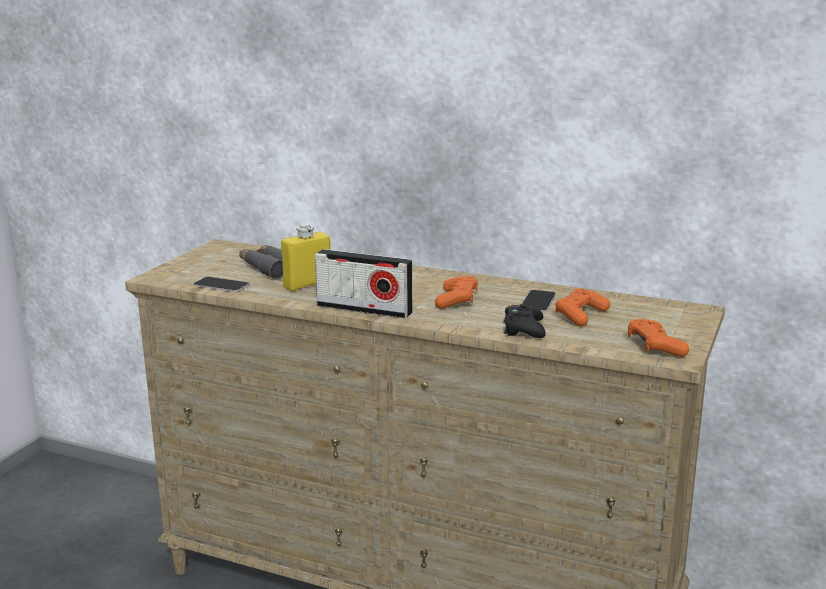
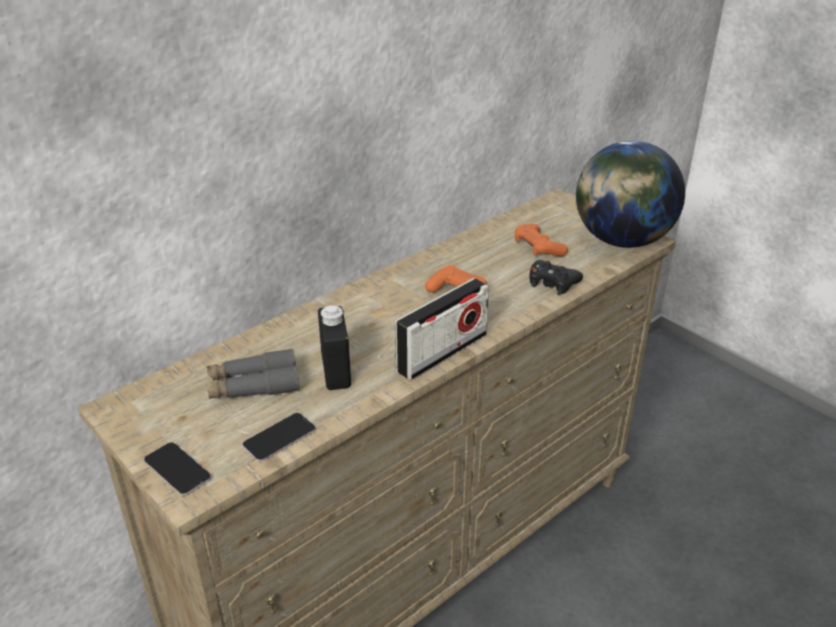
camera: 65 degrees left, 15 degrees up
(307, 285) = (336, 371): yellow bottle -> black bottle
(538, 302) = (493, 256): phone -> phone (177, 469)
(655, 347) = (621, 240): orange game controller -> globe

